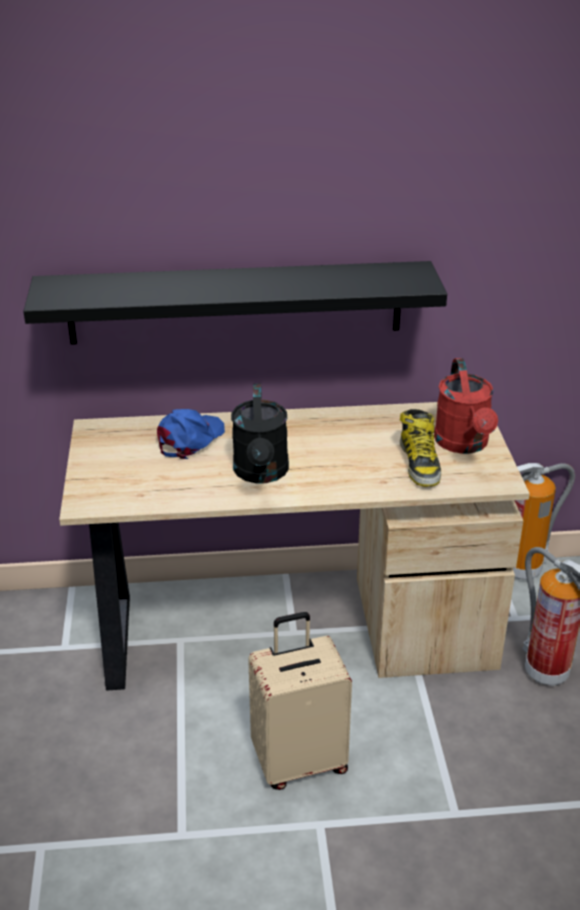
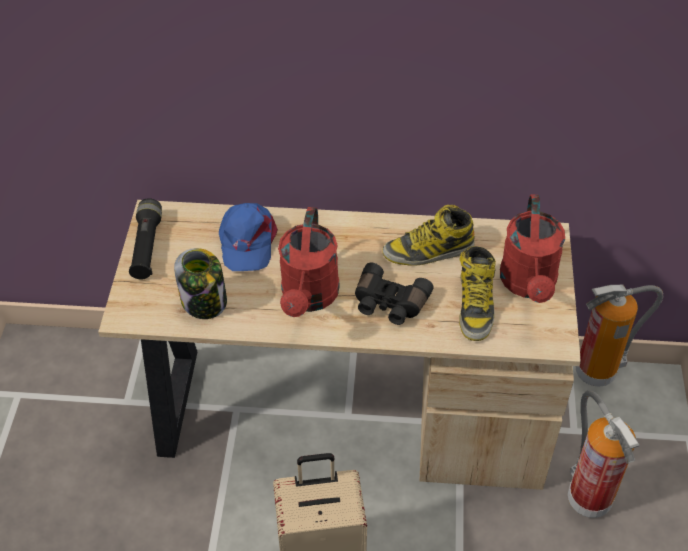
camera: 10 degrees right, 15 degrees up
(92, 452) = (146, 247): none -> black flashlight
(160, 486) = (204, 302): none -> jar
(190, 439) = (247, 241): blue cap -> blue cap turned 135 degrees clockwise
(235, 302) = (302, 109): black shelf -> none
(261, 473) = (309, 298): black watering can -> red watering can
(339, 470) = (389, 304): none -> black binoculars
(364, 430) = (428, 251): none -> boot

